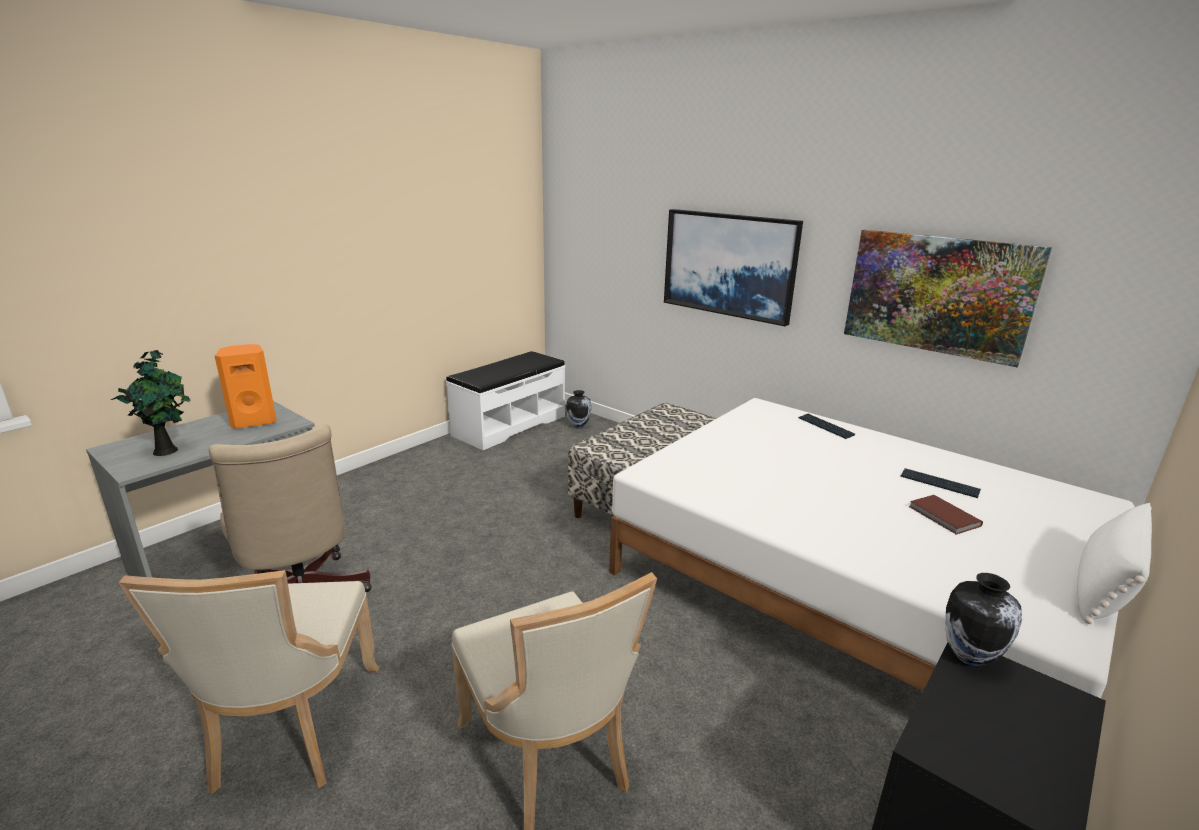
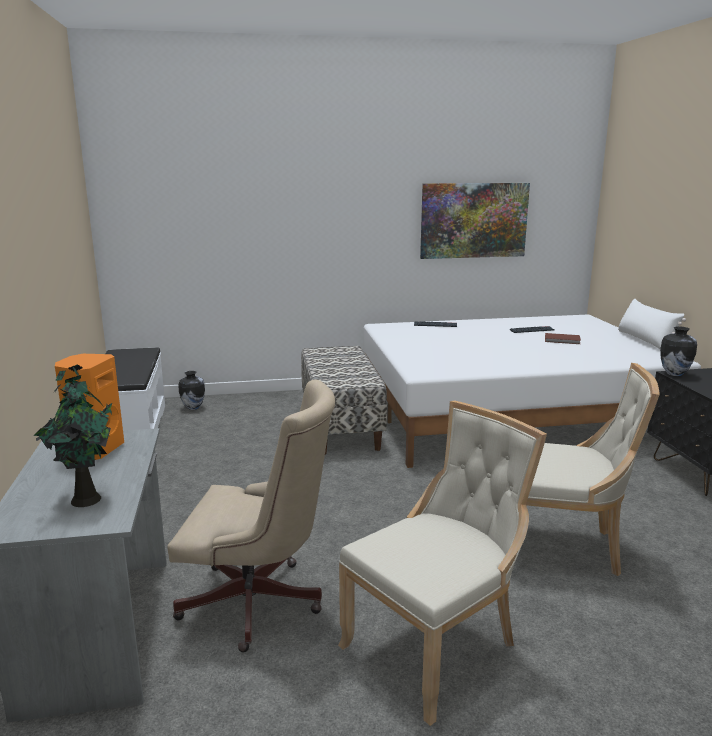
camera: 50 degrees left, 5 degrees down
(291, 731) = (437, 646): beige chair -> beige chair turned 75 degrees counterclockwise
(729, 264) = (320, 223): picture -> none

